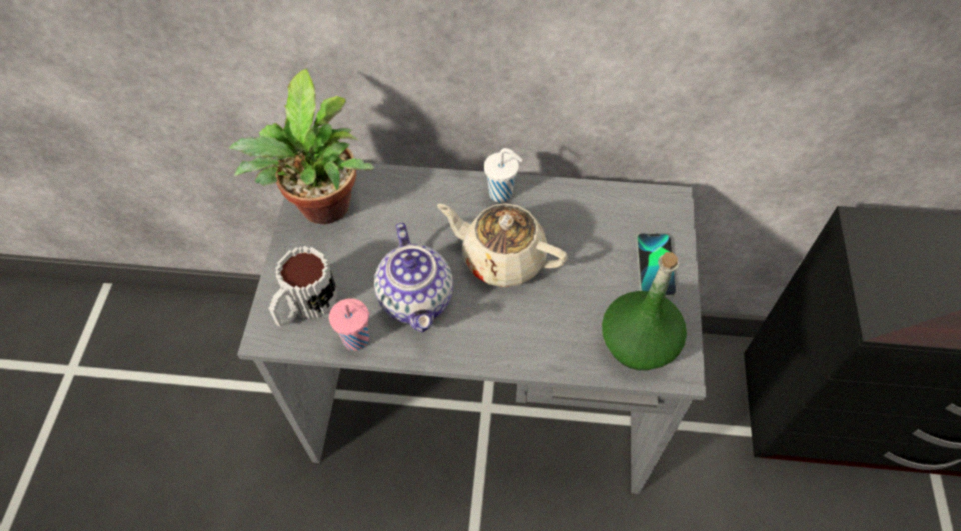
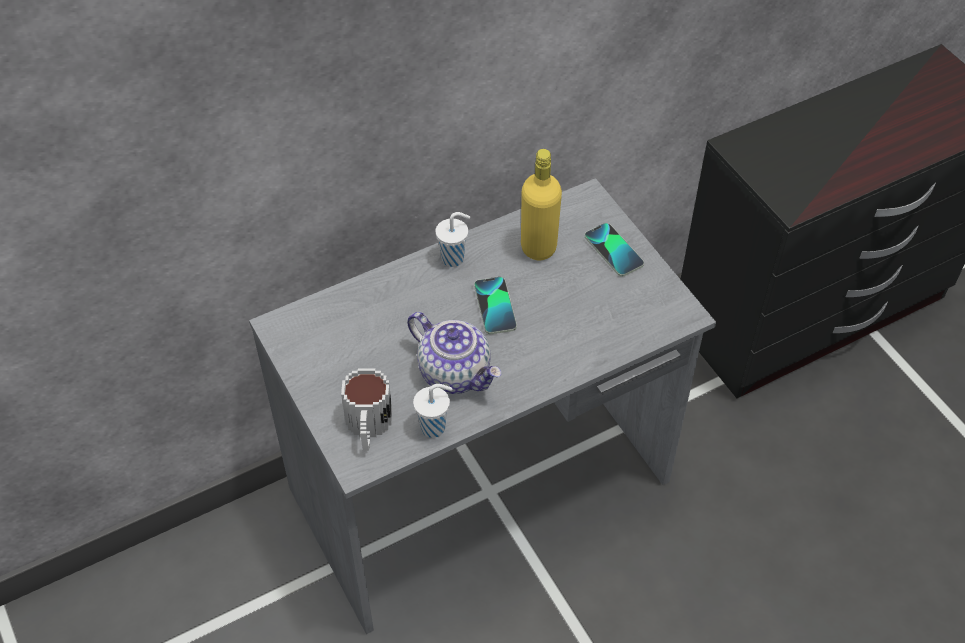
camera: 35 degrees left, 5 degrees down
(323, 211) = (316, 349): potted plant -> none
(357, 340) = (434, 427): pink cup -> white cup
(502, 258) = (495, 306): beige teapot -> phone
(586, 224) = (538, 247): none -> yellow bottle
(639, 343) = (644, 311): green bottle -> none

